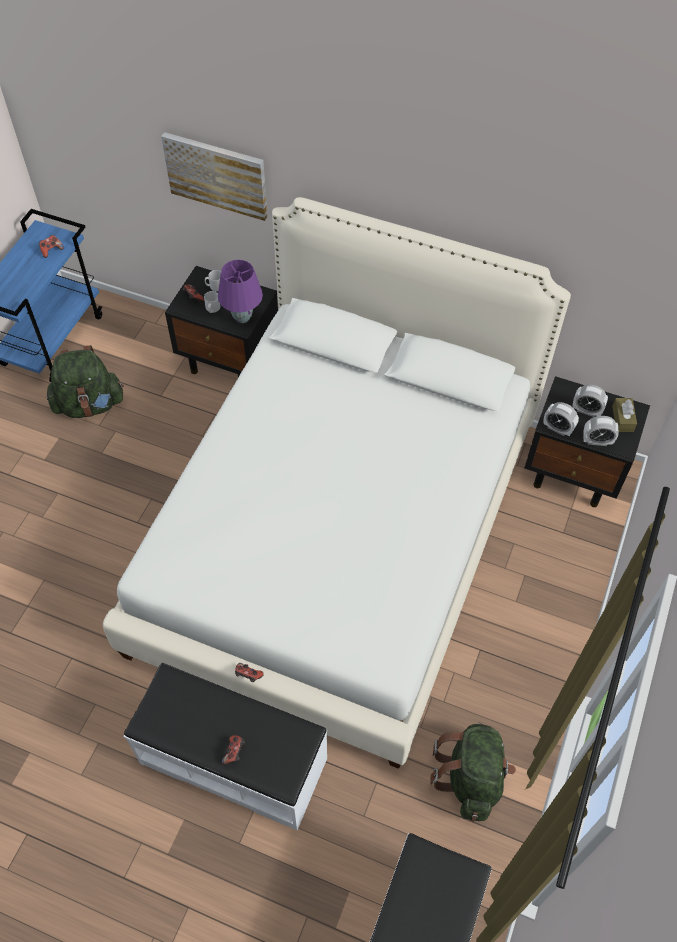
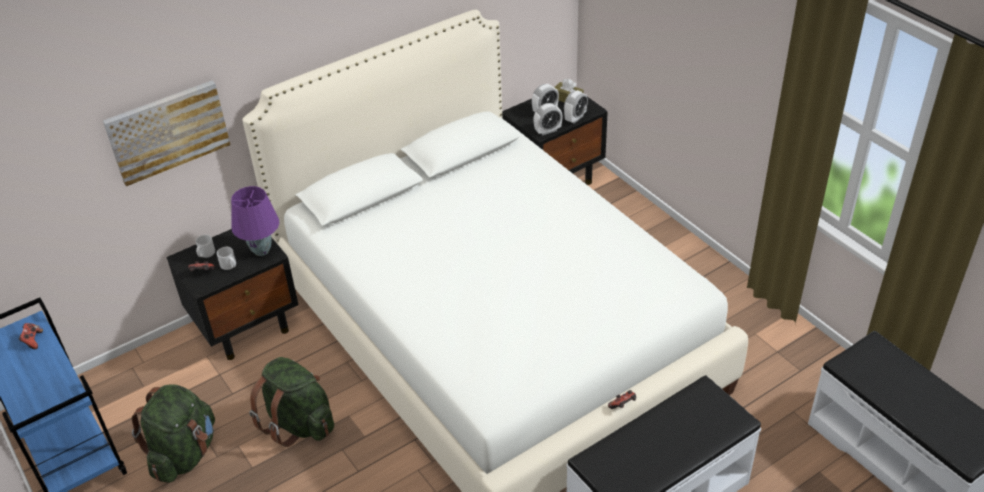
camera: 55 degrees left, 15 degrees down
(234, 752) = (691, 442): game controller -> none
(471, 778) = (766, 353): green backpack -> green backpack (298, 423)

